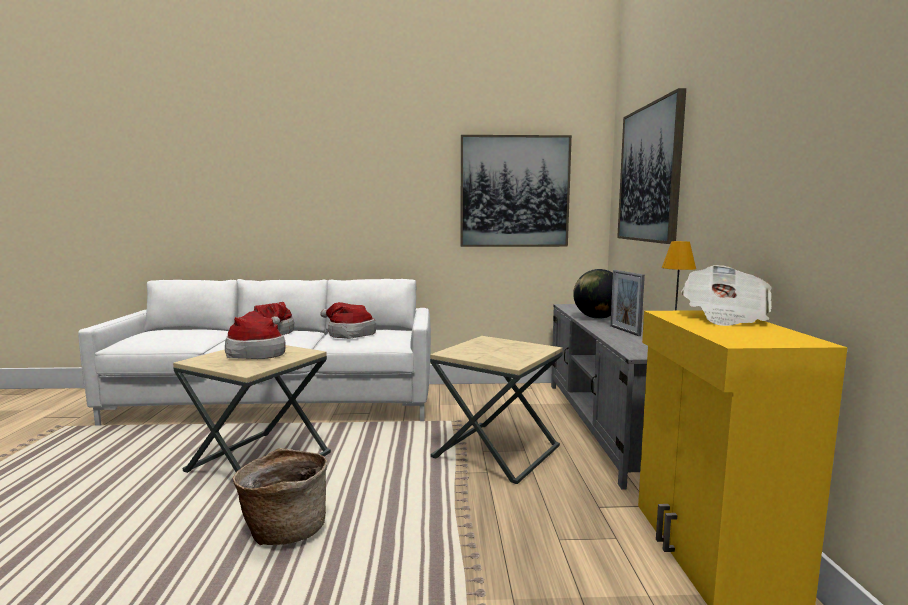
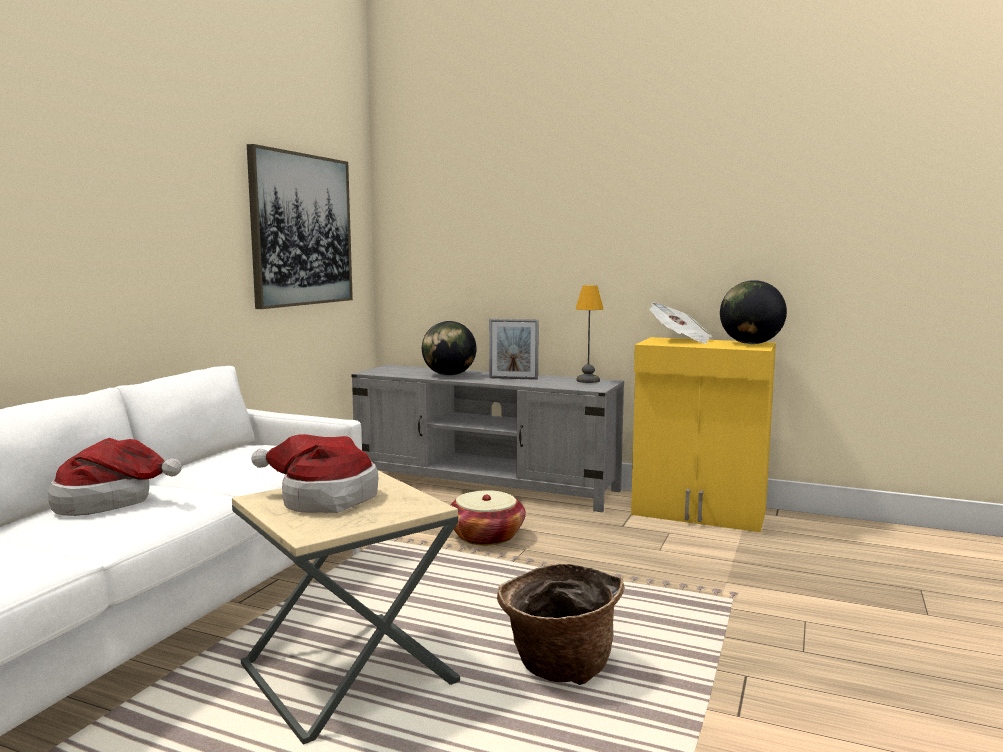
camera: 65 degrees left, 0 degrees up
(348, 334) = (237, 464): hat -> none
(496, 452) = (486, 536): beige side table -> basket
(650, 174) = (479, 219): picture -> none
(782, 338) = (751, 343): none -> globe

